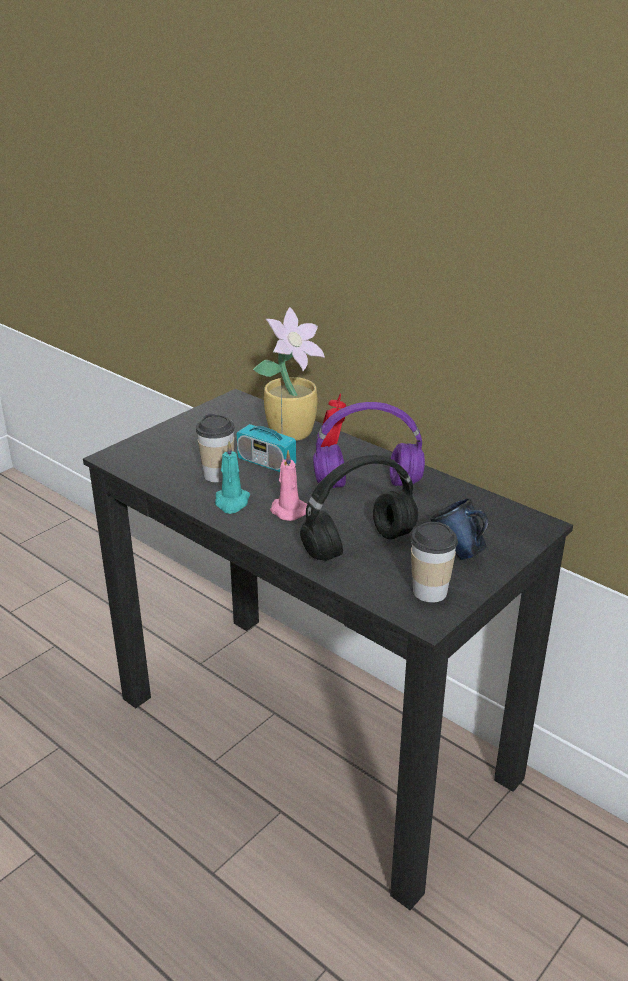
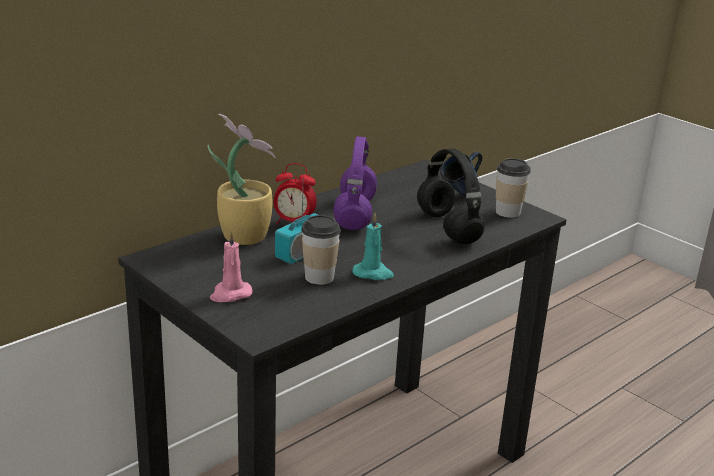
camera: 85 degrees left, 5 degrees down
(287, 510) = (392, 250): pink candle -> pink candle (230, 294)

